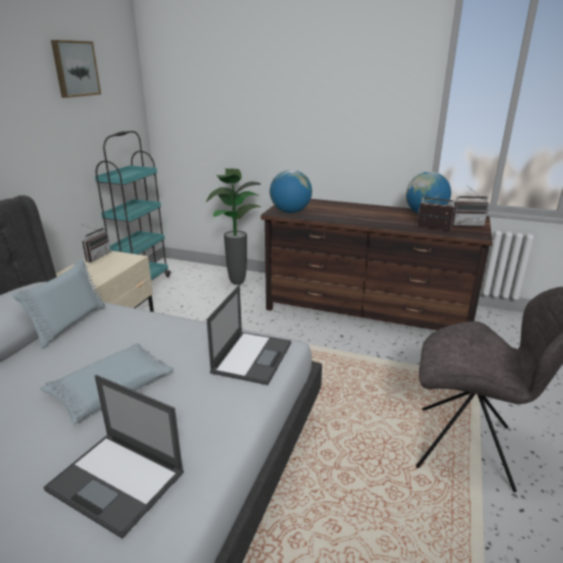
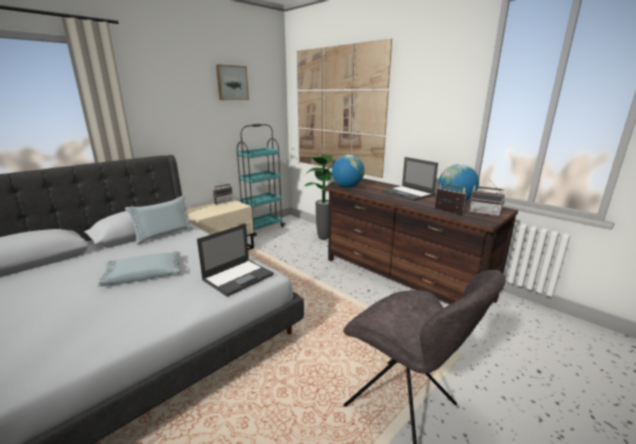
camera: 25 degrees right, 5 degrees down
(117, 481) = (80, 324): laptop -> laptop (408, 193)
(238, 107) = (338, 111): none -> picture

